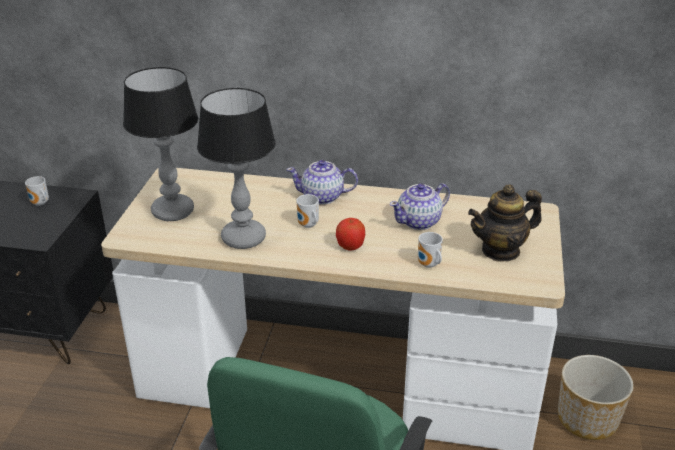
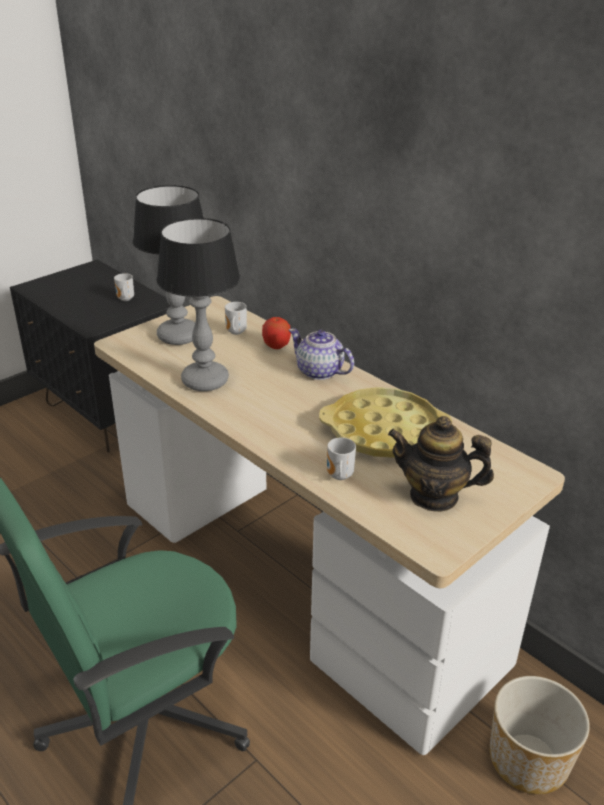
camera: 35 degrees right, 0 degrees up
(308, 225) = (273, 392): mug -> mug (235, 332)
(350, 246) = (287, 426): apple -> apple (276, 345)
(419, 221) = (384, 431): teapot -> yellow tray

